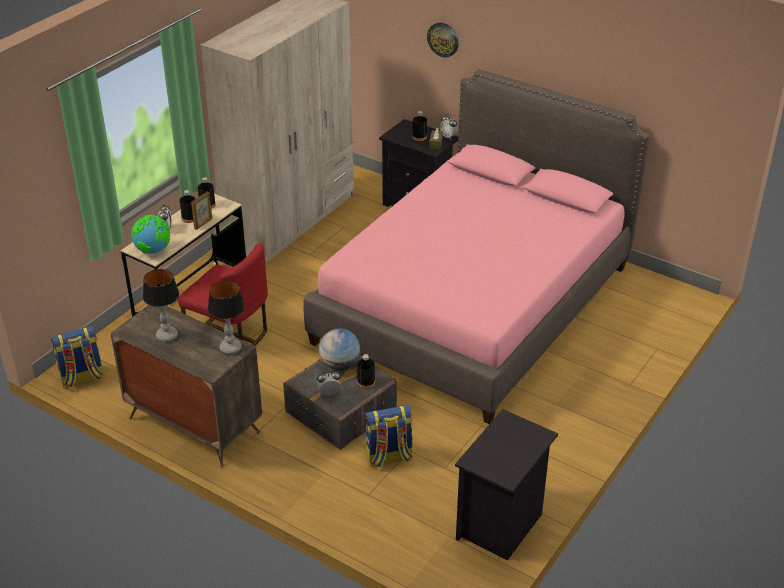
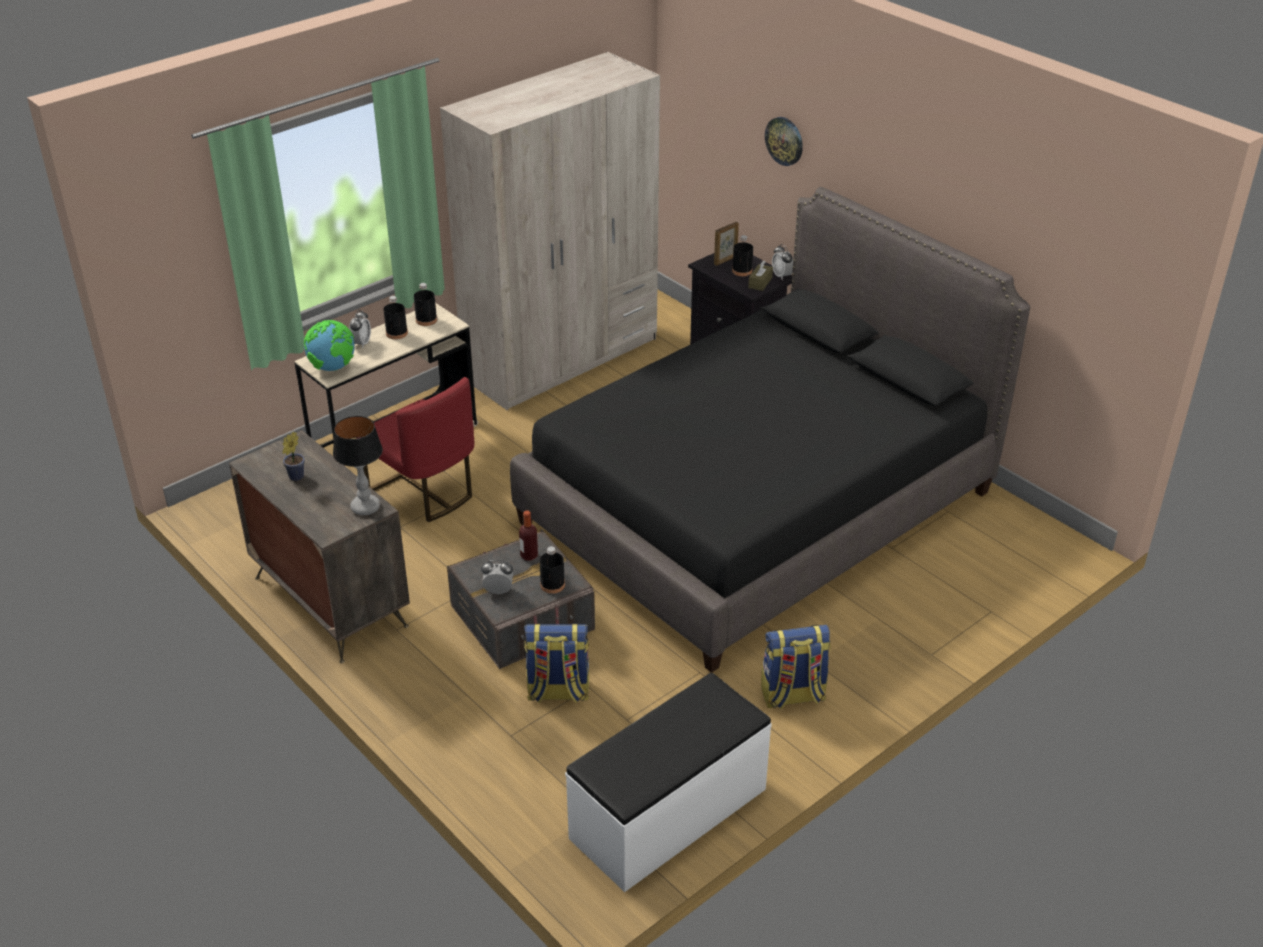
camera: 15 degrees right, 0 degrees up
(82, 378) = (221, 518): backpack -> backpack (792, 695)
(167, 336) = (295, 477): table lamp -> potted plant
(203, 224) = (410, 343): picture frame -> picture frame (725, 260)
(340, 364) = (529, 555): globe -> bottle
(474, 304) = (758, 507): pink bed -> black bed
(501, 525) = (669, 814): black nightstand -> white bench

